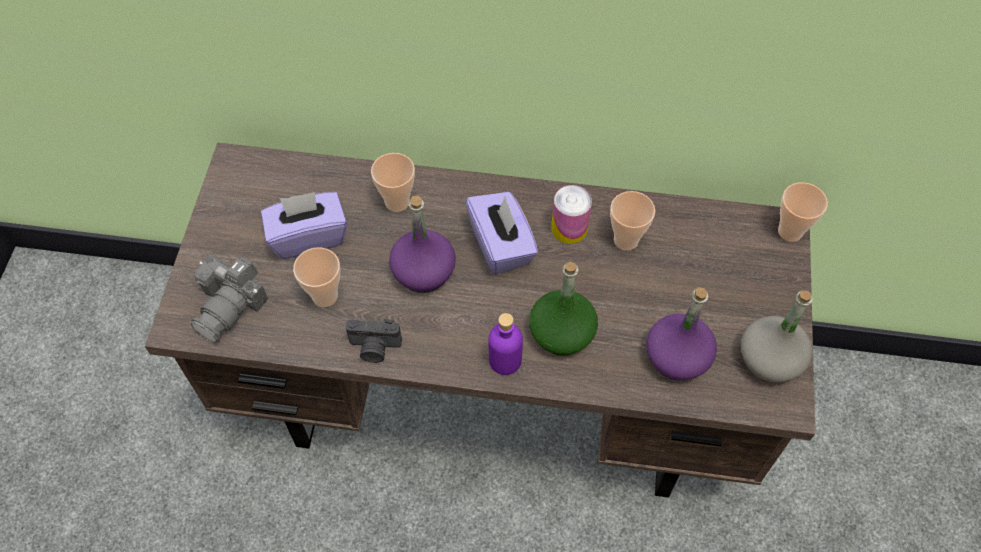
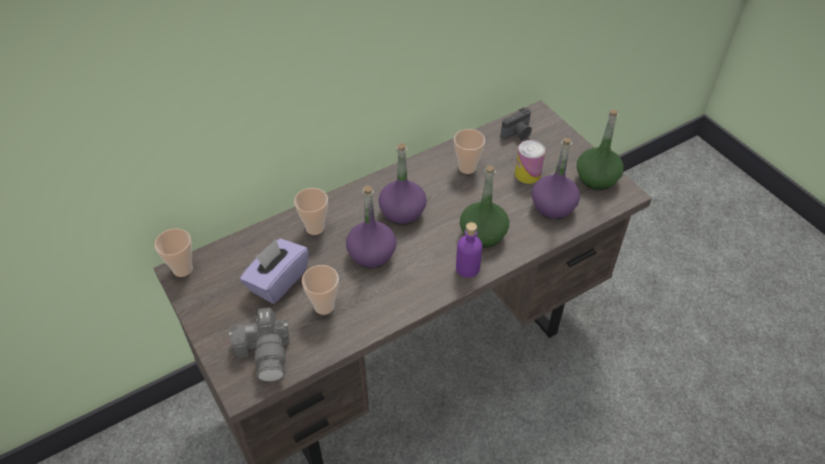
camera: 40 degrees left, 10 degrees down
(374, 348) = (386, 313): camera -> camera (517, 133)
(501, 245) = (402, 212): purple tissue box -> purple bottle
(569, 228) = (430, 180): can -> can (527, 174)
(769, 359) = (596, 178): grey bottle -> green bottle
(790, 231) = (543, 115): cup -> cup (182, 269)

